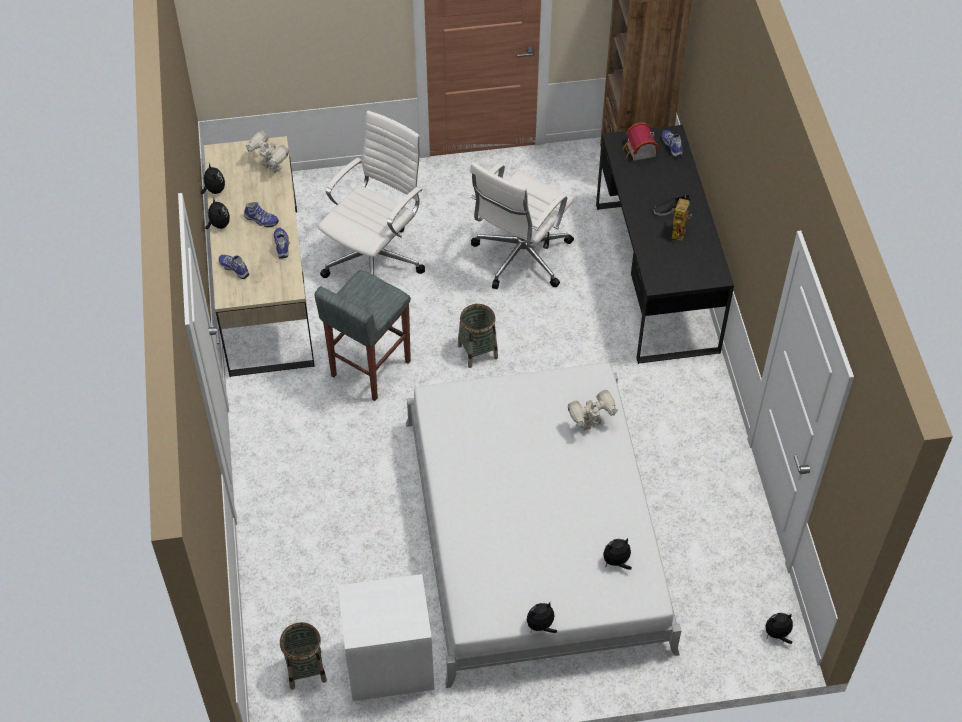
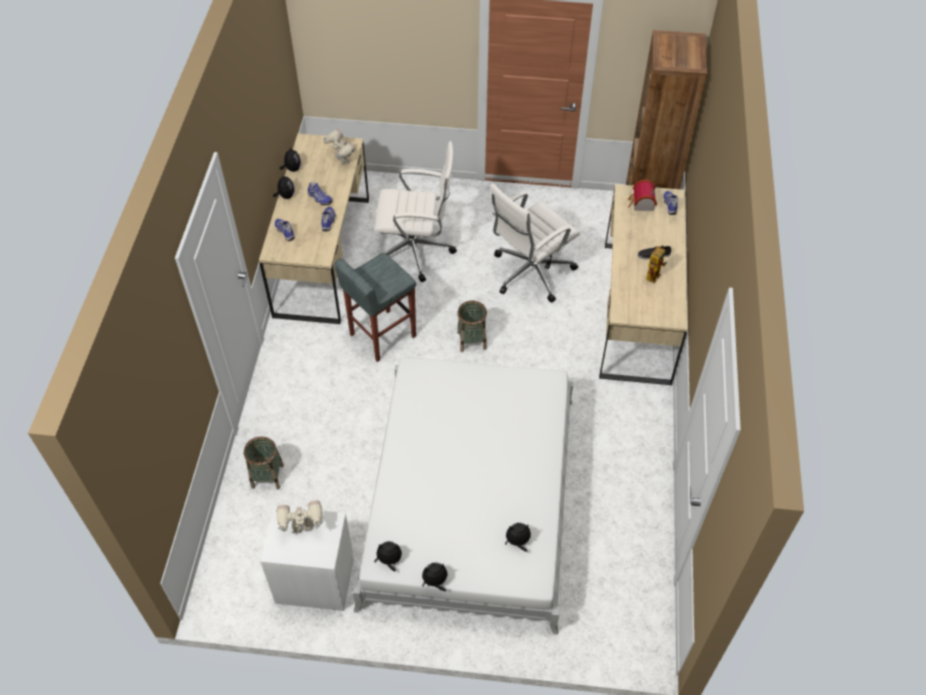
camera: 15 degrees right, 0 degrees up
(305, 669) = (247, 567): basket -> basket (267, 476)
(376, 259) = (416, 251): white office chair -> white office chair turned 45 degrees clockwise
(590, 425) = (533, 420): toy robot -> toy robot (303, 528)
(655, 276) = (636, 311): black desk -> beige desk
(777, 634) = (648, 638): plush toy -> plush toy (389, 560)

